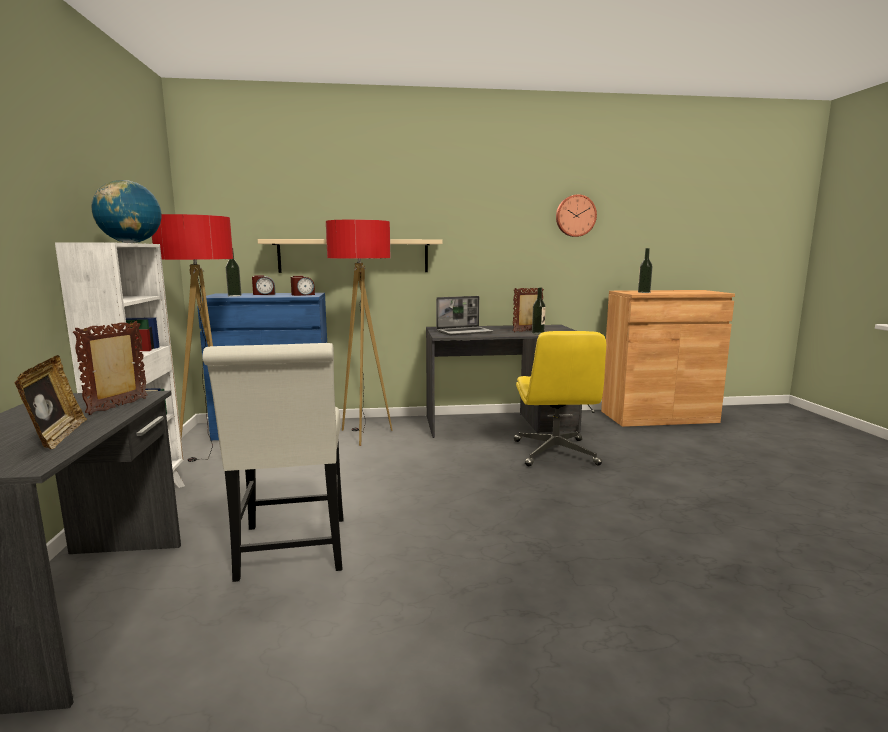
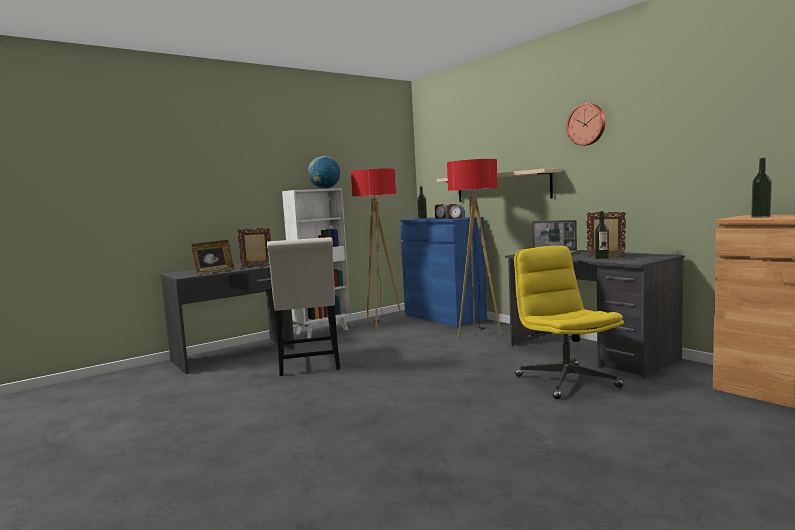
camera: 60 degrees right, 5 degrees down
(292, 553) = (309, 365): white chair -> white chair turned 60 degrees counterclockwise
(555, 453) = (565, 381): yellow office chair -> yellow office chair turned 105 degrees clockwise
(575, 216) = (700, 126): wall clock -> wall clock (586, 124)

